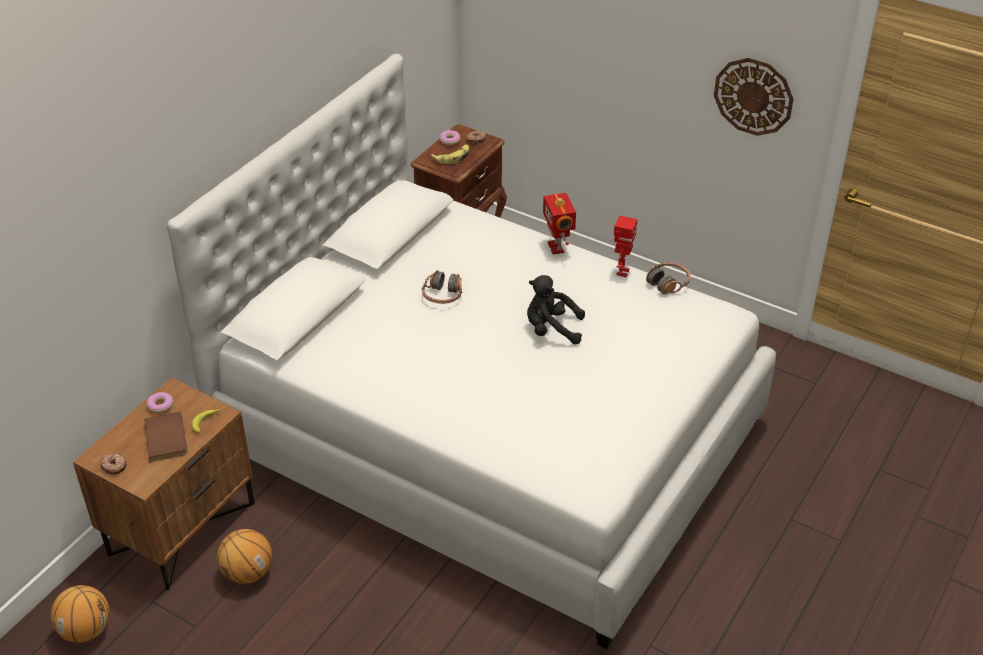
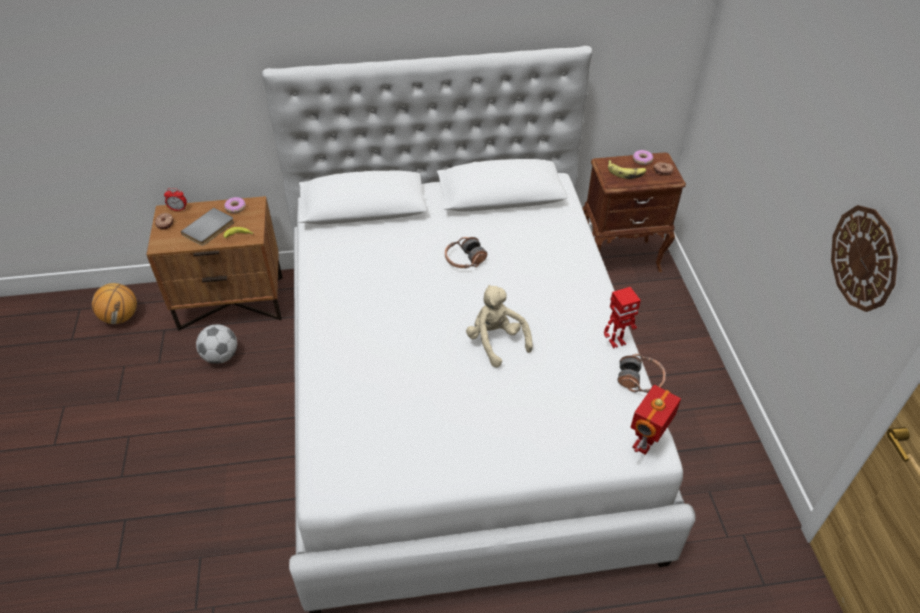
camera: 50 degrees right, 5 degrees up
(104, 447) = (178, 209): none -> alarm clock
(168, 438) = (209, 229): brown book -> grey book
(247, 573) = (220, 356): basketball -> football
(551, 329) = (496, 341): black plush toy -> beige plush toy
(557, 247) = (596, 286): toy robot -> toy robot (645, 444)

